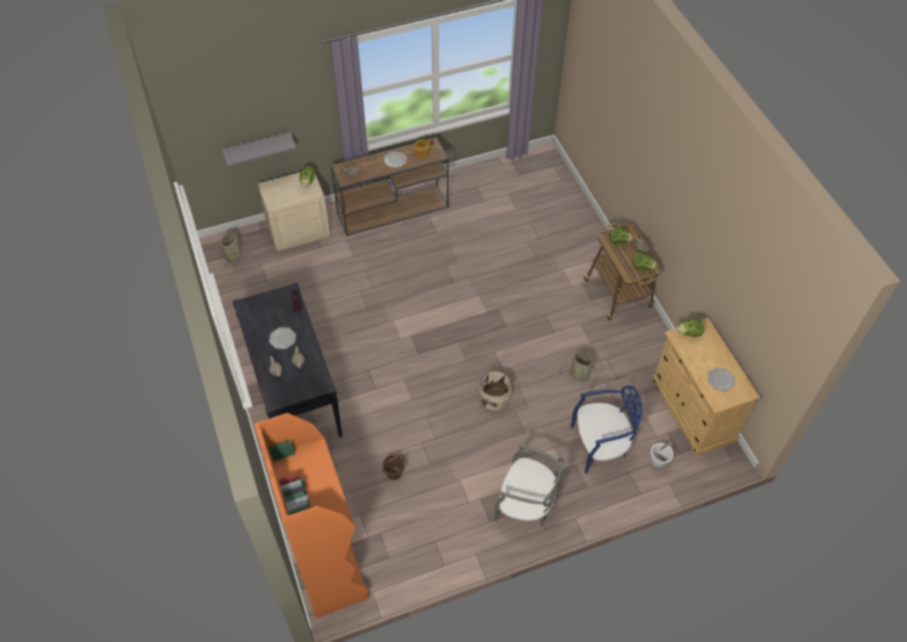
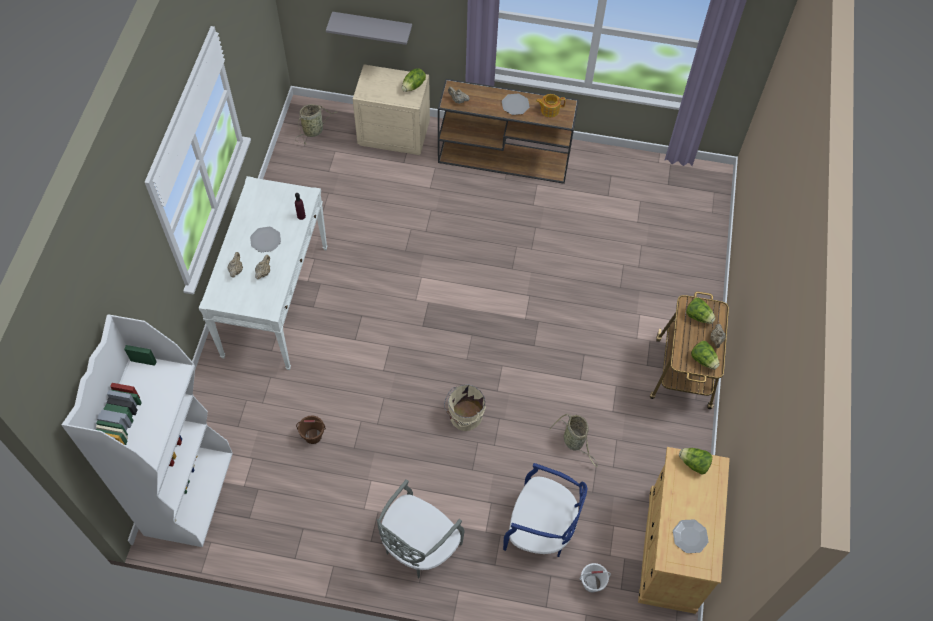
camera: 30 degrees right, 5 degrees up
(294, 393) = (275, 300): black console table -> white console table
(328, 566) = (189, 492): orange bookcase -> white bookcase
(525, 504) = (418, 545): grey chair -> grey chair turned 75 degrees clockwise

